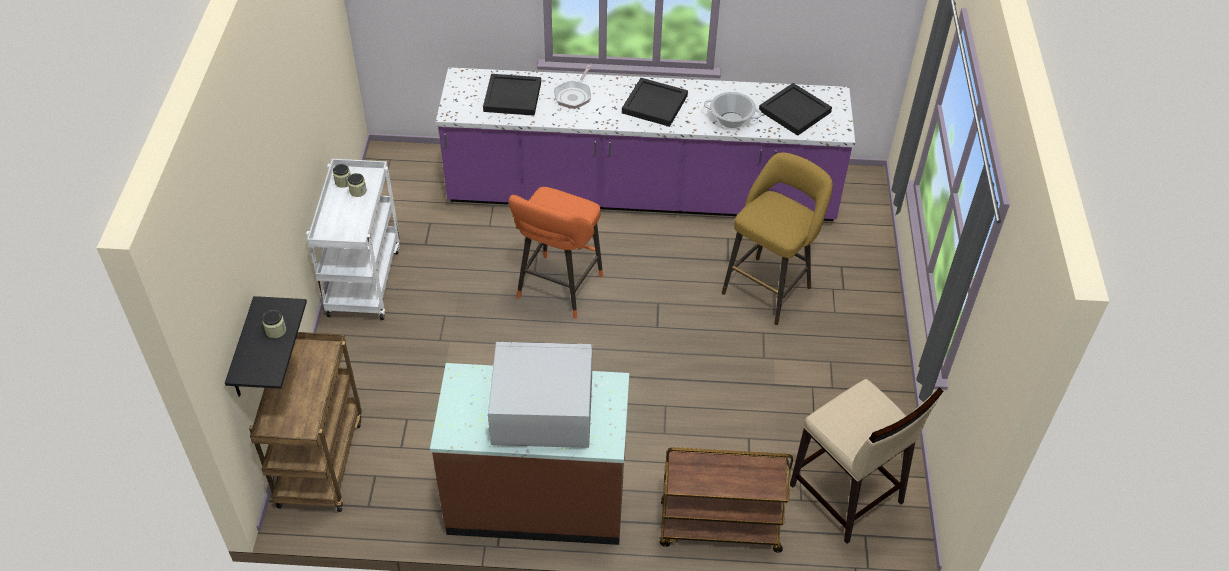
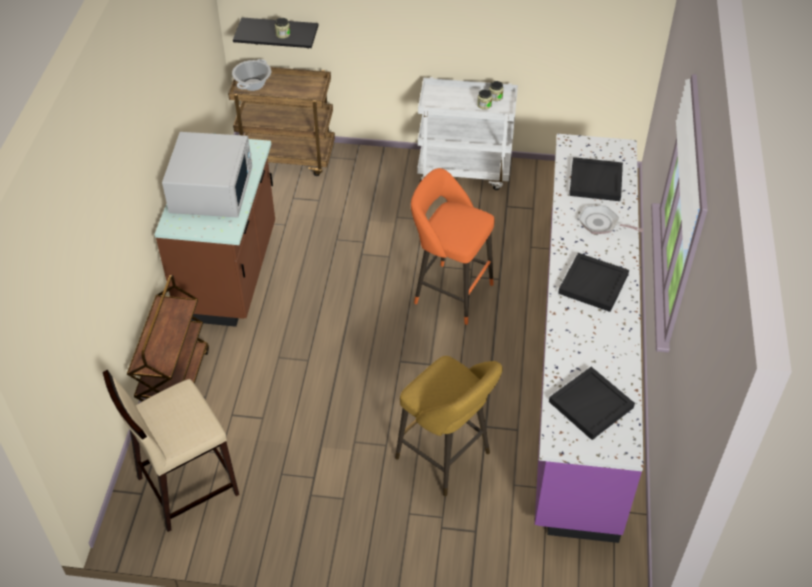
camera: 95 degrees right, 0 degrees up
(731, 120) = (571, 345): cooking pot -> cooking pot (253, 84)

